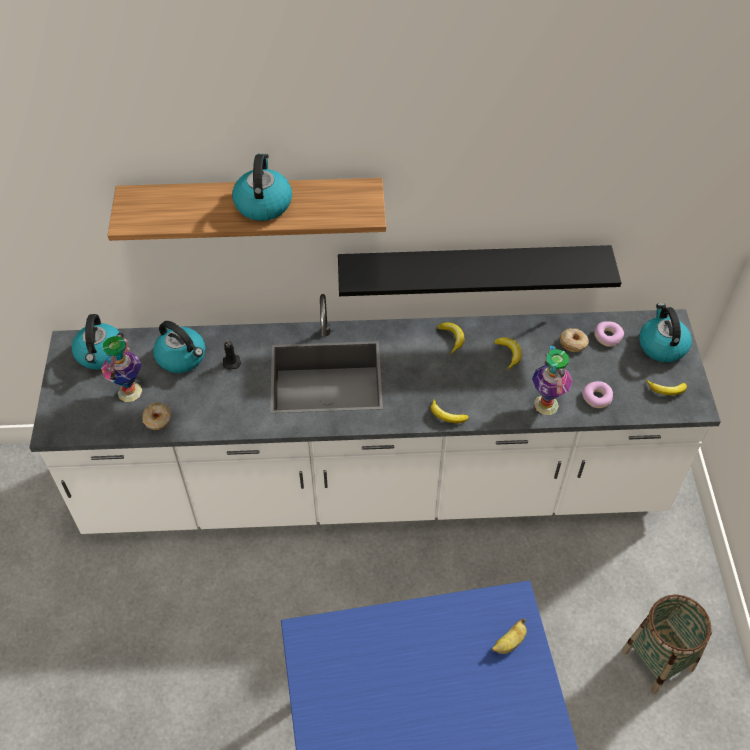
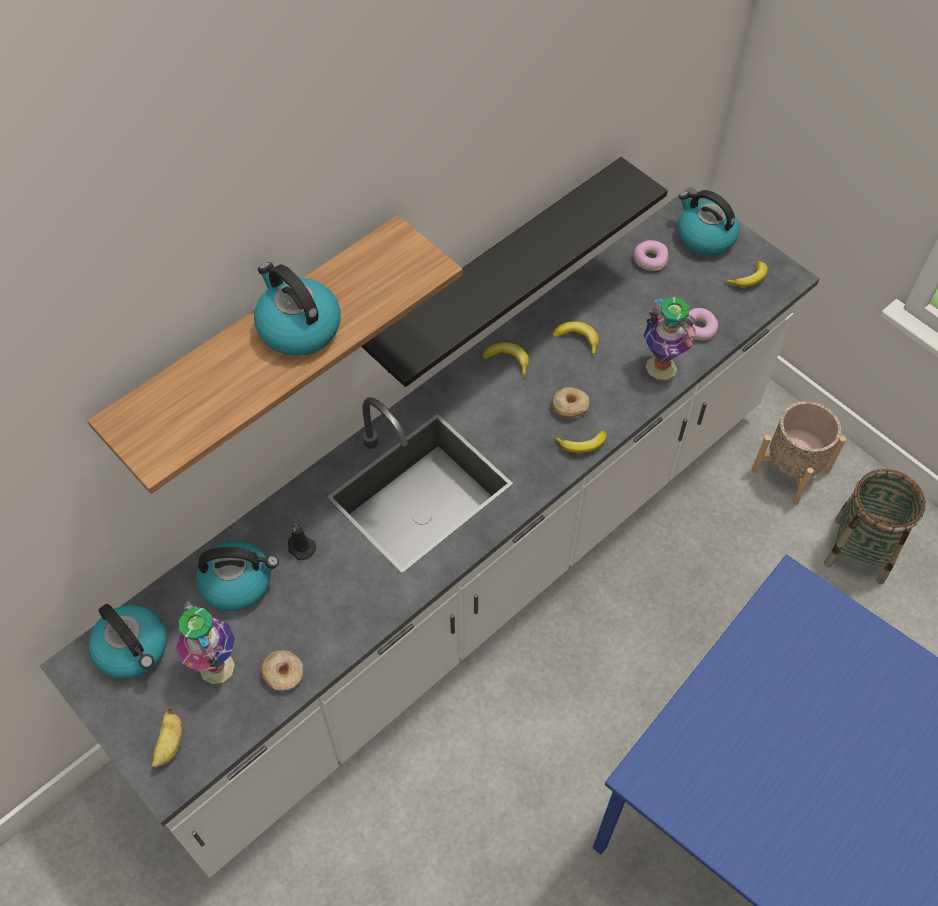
camera: 40 degrees left, 5 degrees up
(509, 643) = (826, 628): banana -> banana (170, 744)
(573, 343) = (626, 287): donut -> donut (569, 406)
(656, 572) = (790, 470): none -> beige planter

